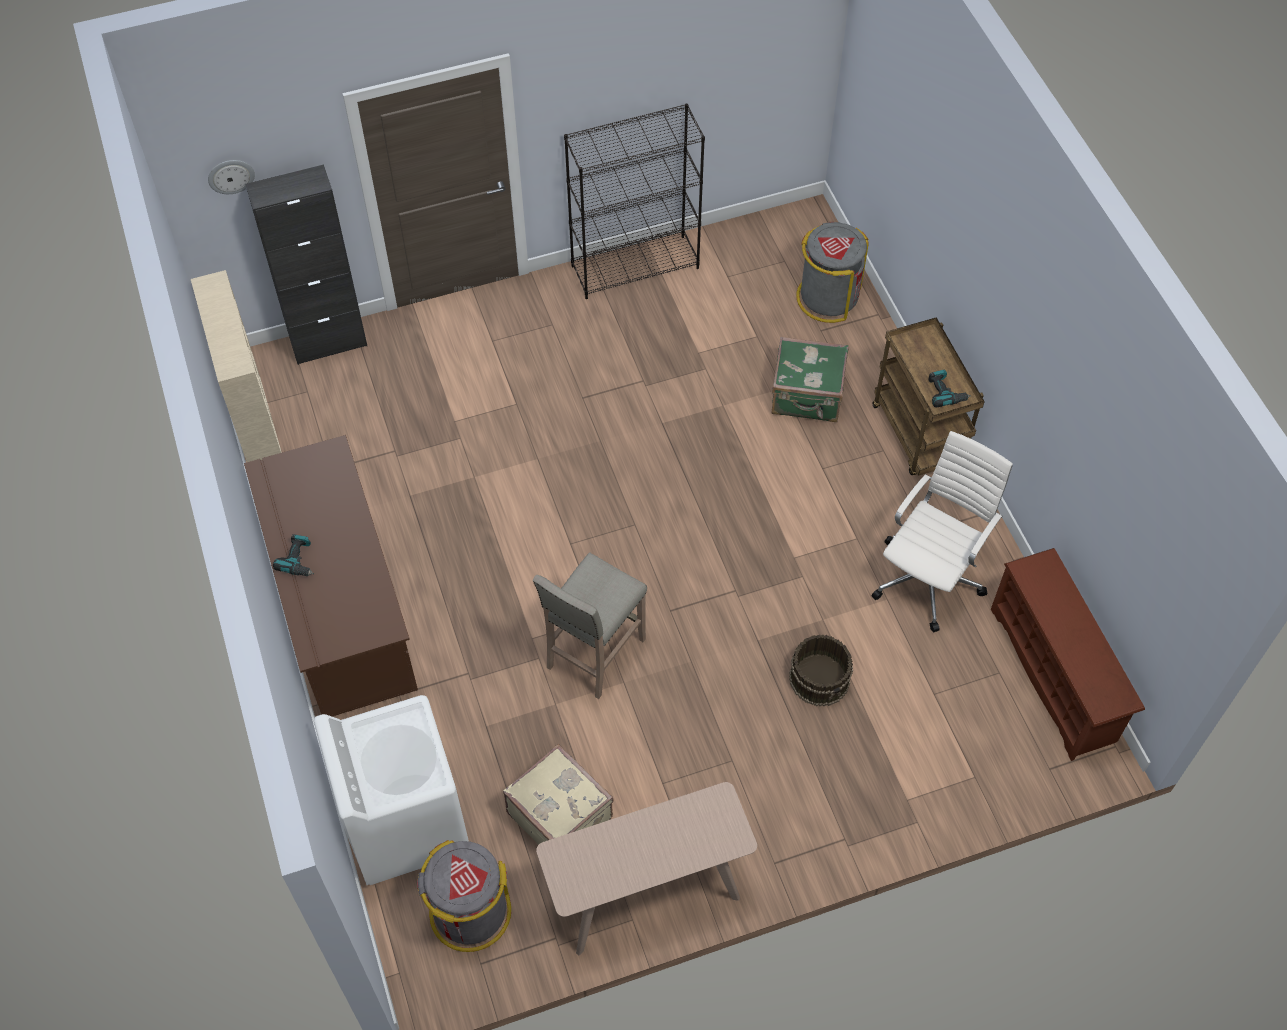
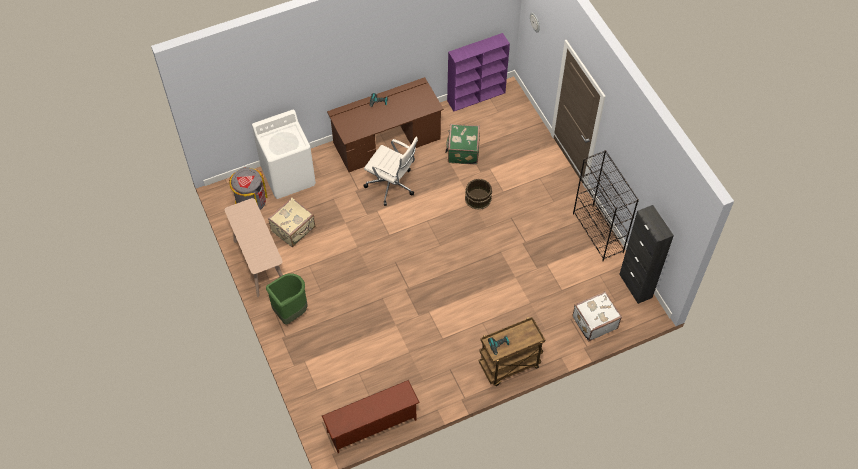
camera: 85 degrees right, 0 degrees up
(256, 426) = (476, 96): beige bookcase -> purple bookcase
(328, 343) = (527, 115): black cabinet -> black cabinet (635, 286)
(594, 654) = (370, 234): beige stool -> none
(784, 825) = (291, 312): none -> green trash can
(807, 396) = (526, 314): green suitcase -> green suitcase (462, 151)
(820, 678) = (364, 324): brown bucket -> brown bucket (478, 198)
(828, 297) = (594, 322): grey trash can -> white suitcase
(929, 577) = (423, 371): white office chair -> white office chair (392, 185)

